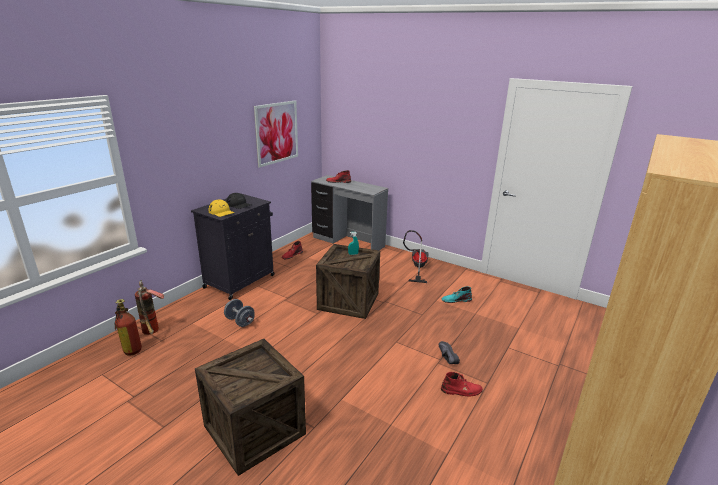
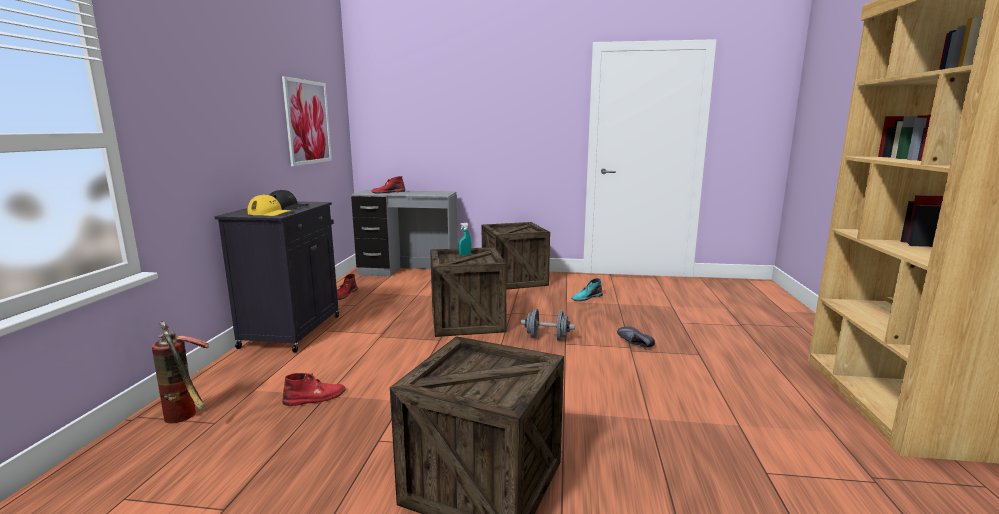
camera: 25 degrees left, 10 degrees down
(130, 347) = (157, 447): fire extinguisher -> none
(240, 321) = (334, 371): grey dumbbell -> grey dumbbell (547, 338)
(417, 267) = (514, 280): vacuum cleaner -> crate
(461, 390) = (683, 367): red boot -> red boot (315, 398)

